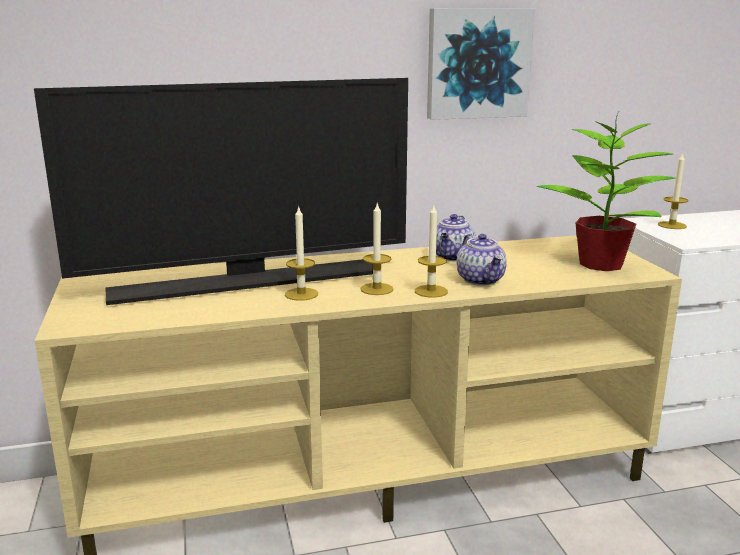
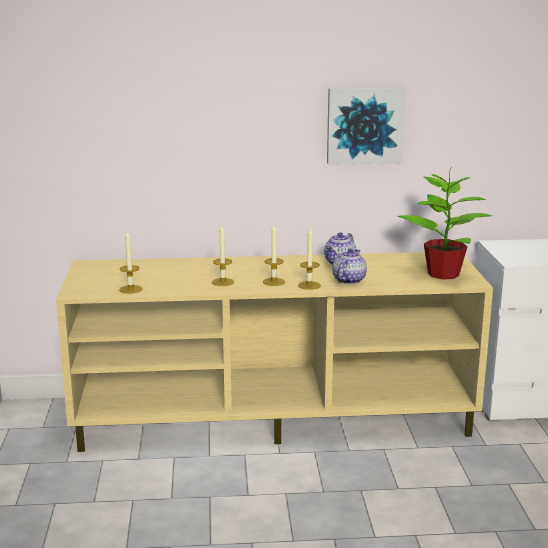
camera: 10 degrees right, 0 degrees up
(247, 282) = (191, 272): television -> none
(481, 280) = (348, 280): teapot -> teapot turned 150 degrees counterclockwise
(672, 225) = (516, 248): candle -> candle (130, 289)

